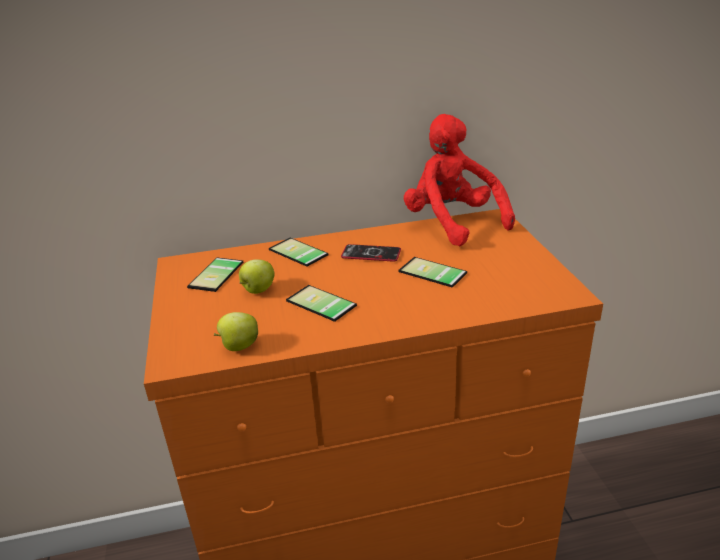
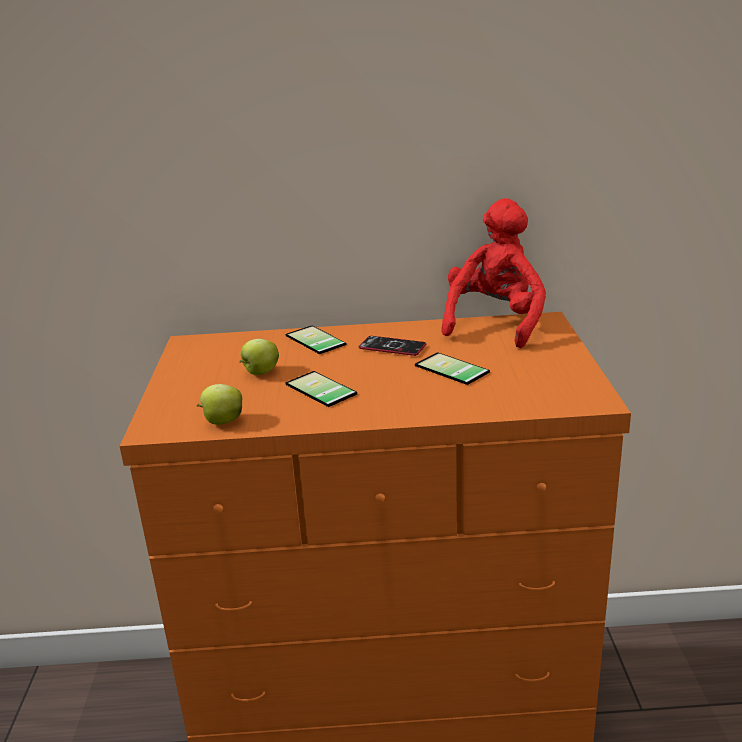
camera: 10 degrees right, 5 degrees down
(219, 275) = (226, 356): phone -> none
(452, 223) = (495, 323): red plush toy -> red plush toy turned 45 degrees clockwise

